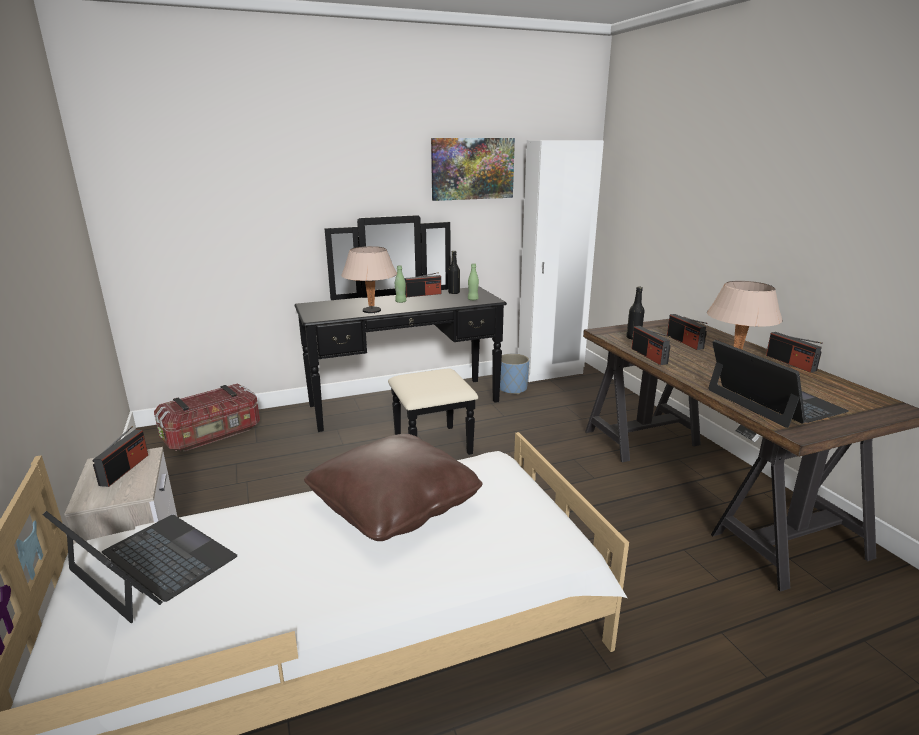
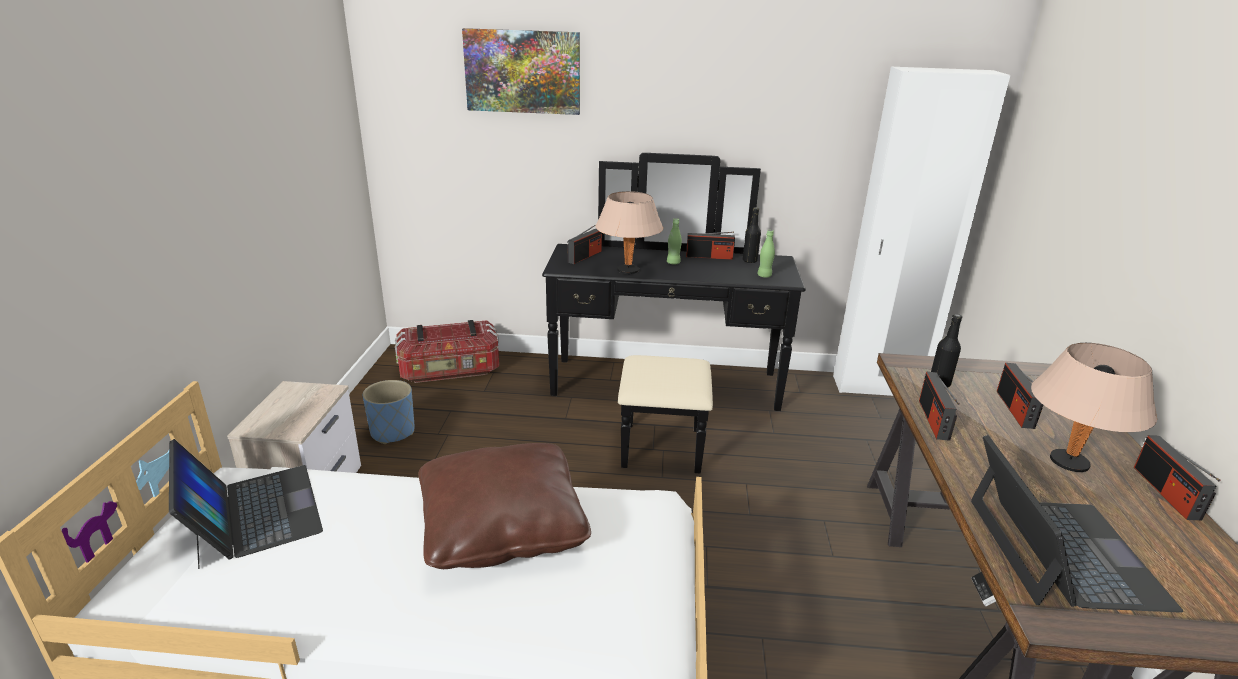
camera: 25 degrees right, 5 degrees up
(124, 469) = (301, 402): radio -> radio (584, 256)
(472, 168) = (804, 101): picture -> picture (523, 71)
(512, 388) = (811, 396): blue planter -> blue planter (393, 432)

